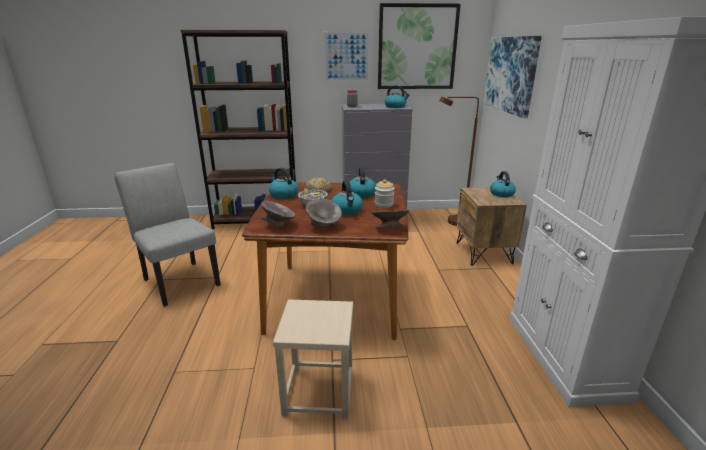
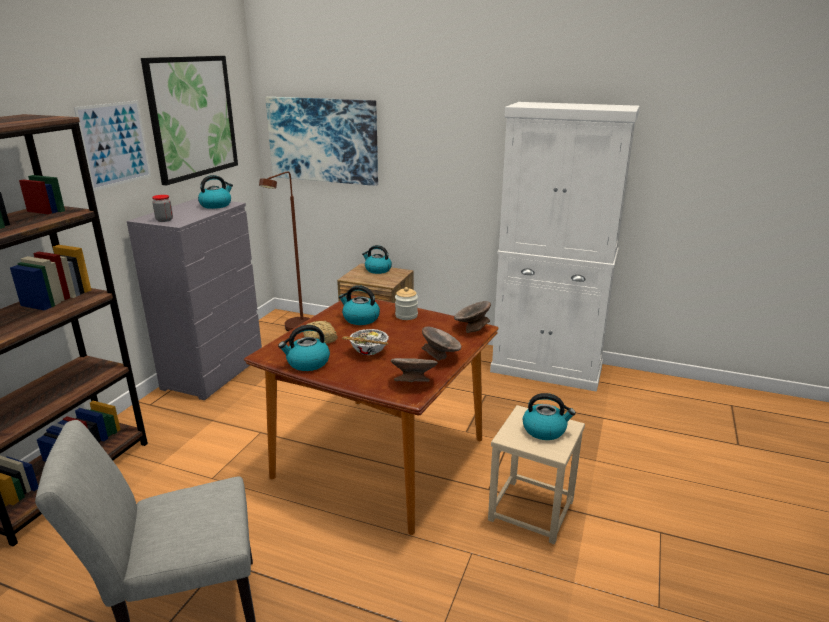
camera: 65 degrees left, 0 degrees up
(347, 210) = (405, 337): kettle -> kettle (545, 430)

